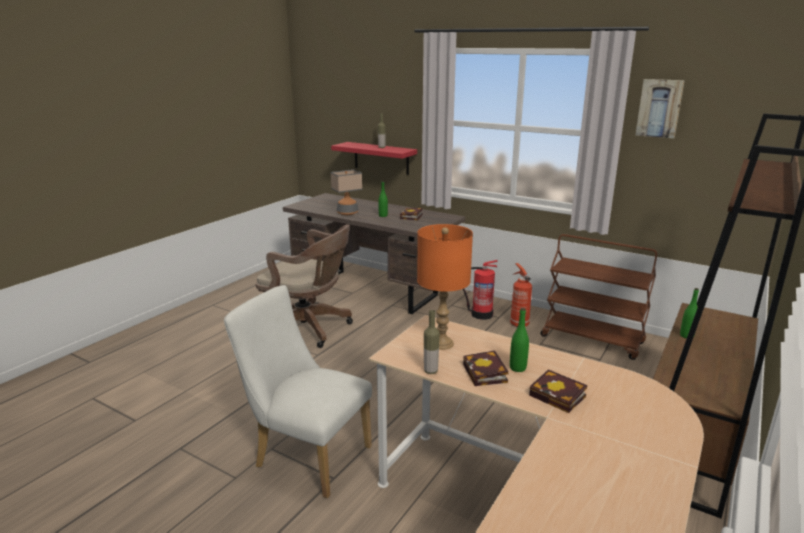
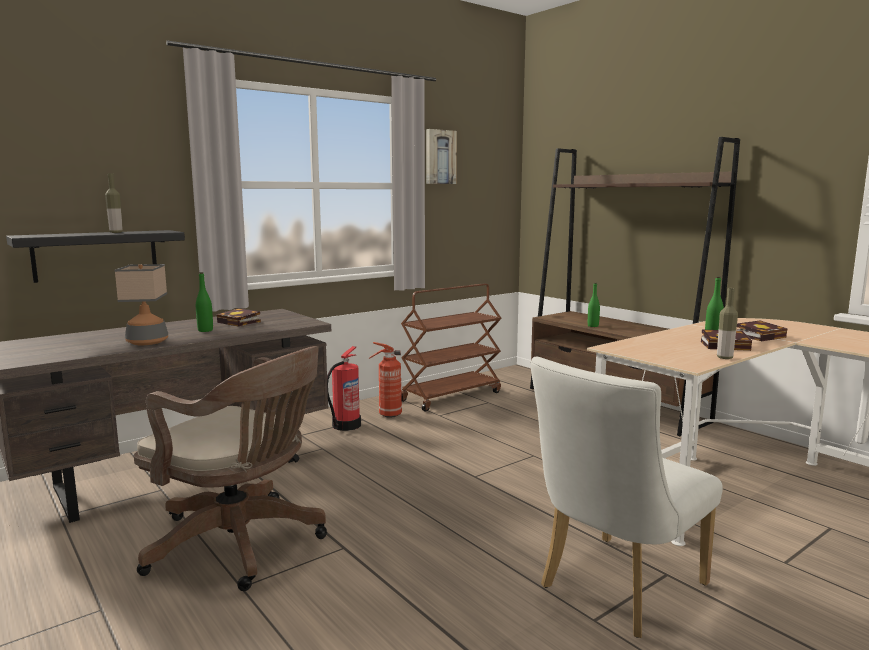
camera: 70 degrees left, 10 degrees down
(309, 328) = (242, 544): brown office chair -> brown office chair turned 75 degrees clockwise
(381, 158) = (96, 255): red shelf -> black shelf
(442, 343) = (662, 349): orange table lamp -> none

